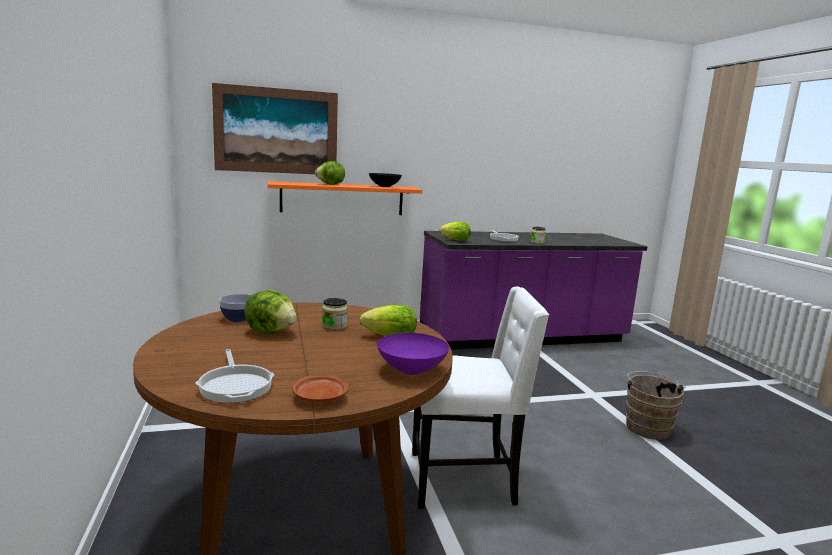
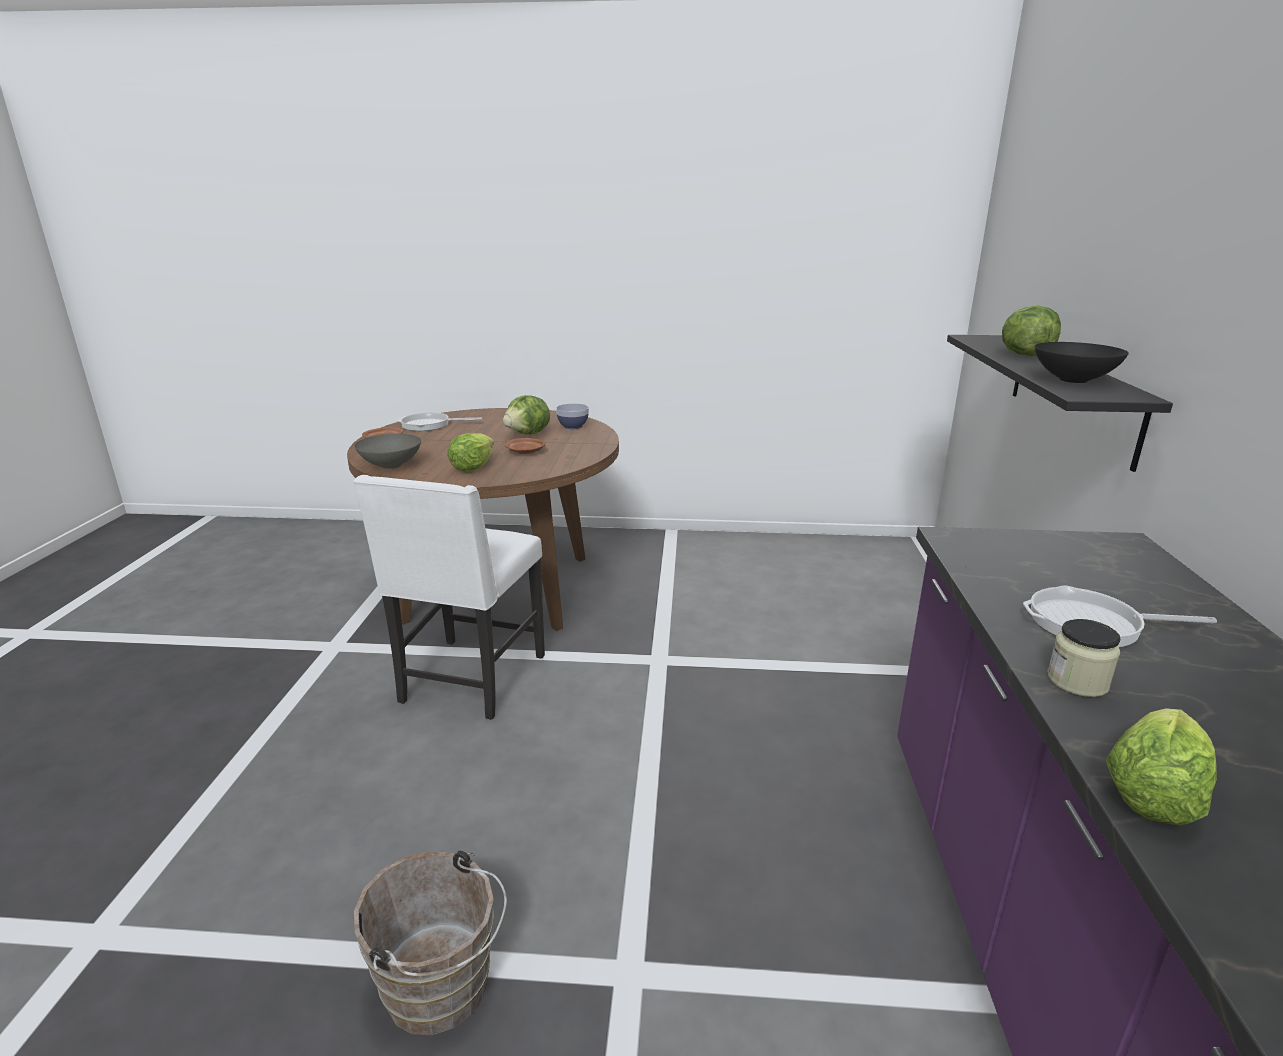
camera: 110 degrees right, 10 degrees up
(276, 131) = (1043, 241): picture -> none
(334, 326) = (526, 452): jar -> brown plate
(342, 199) = (1072, 395): orange shelf -> black shelf
(412, 370) = (391, 466): purple bowl -> grey bowl
(456, 240) = (985, 543): lettuce -> lettuce (1151, 794)

